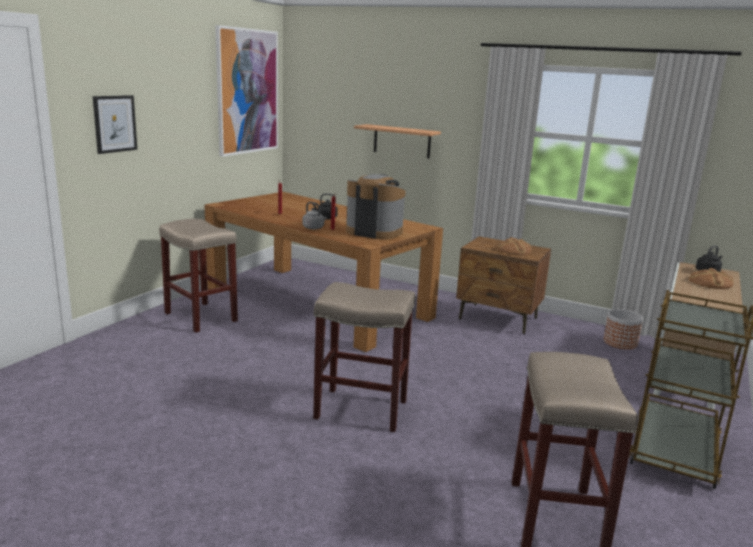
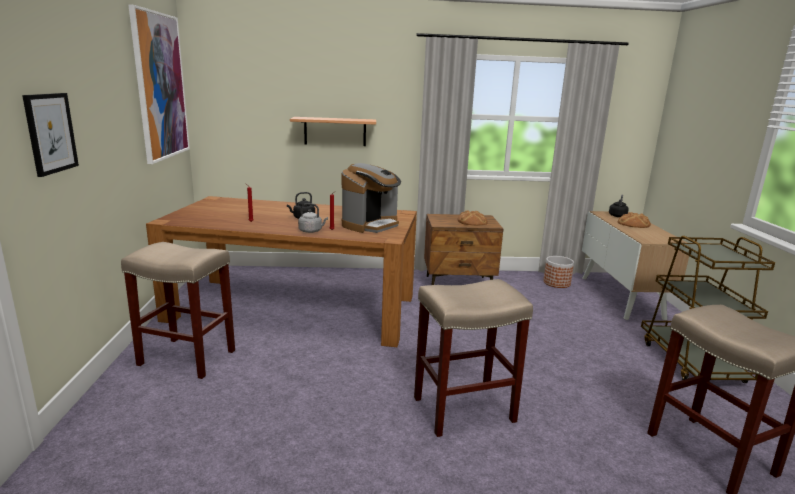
camera: 30 degrees left, 0 degrees up
(374, 232) = (371, 225): coffee machine -> coffee machine turned 135 degrees clockwise

